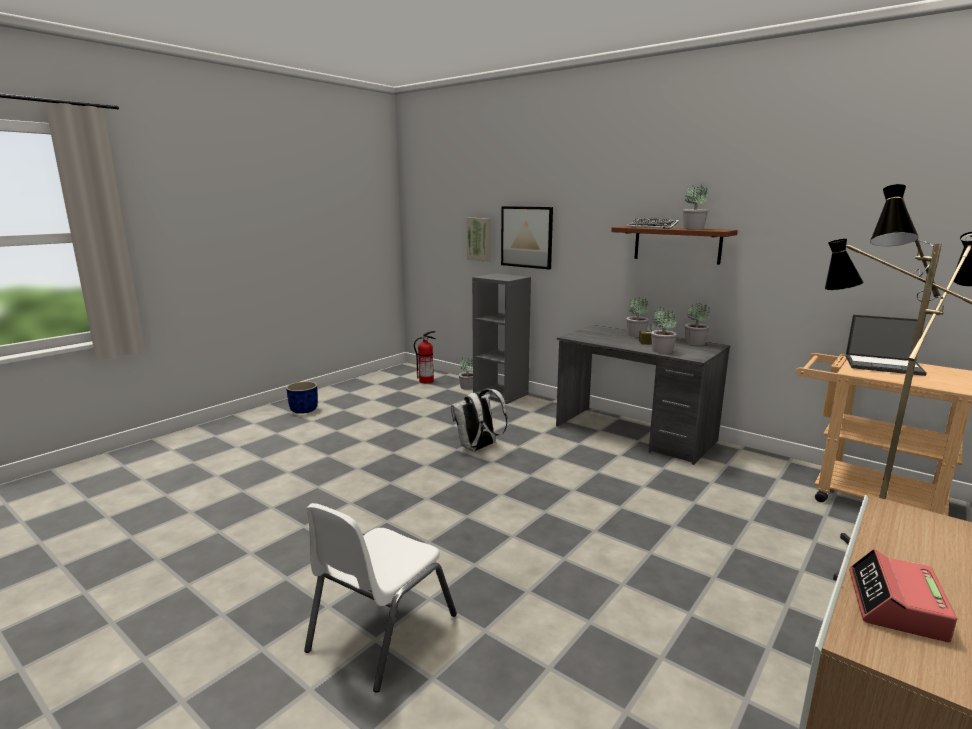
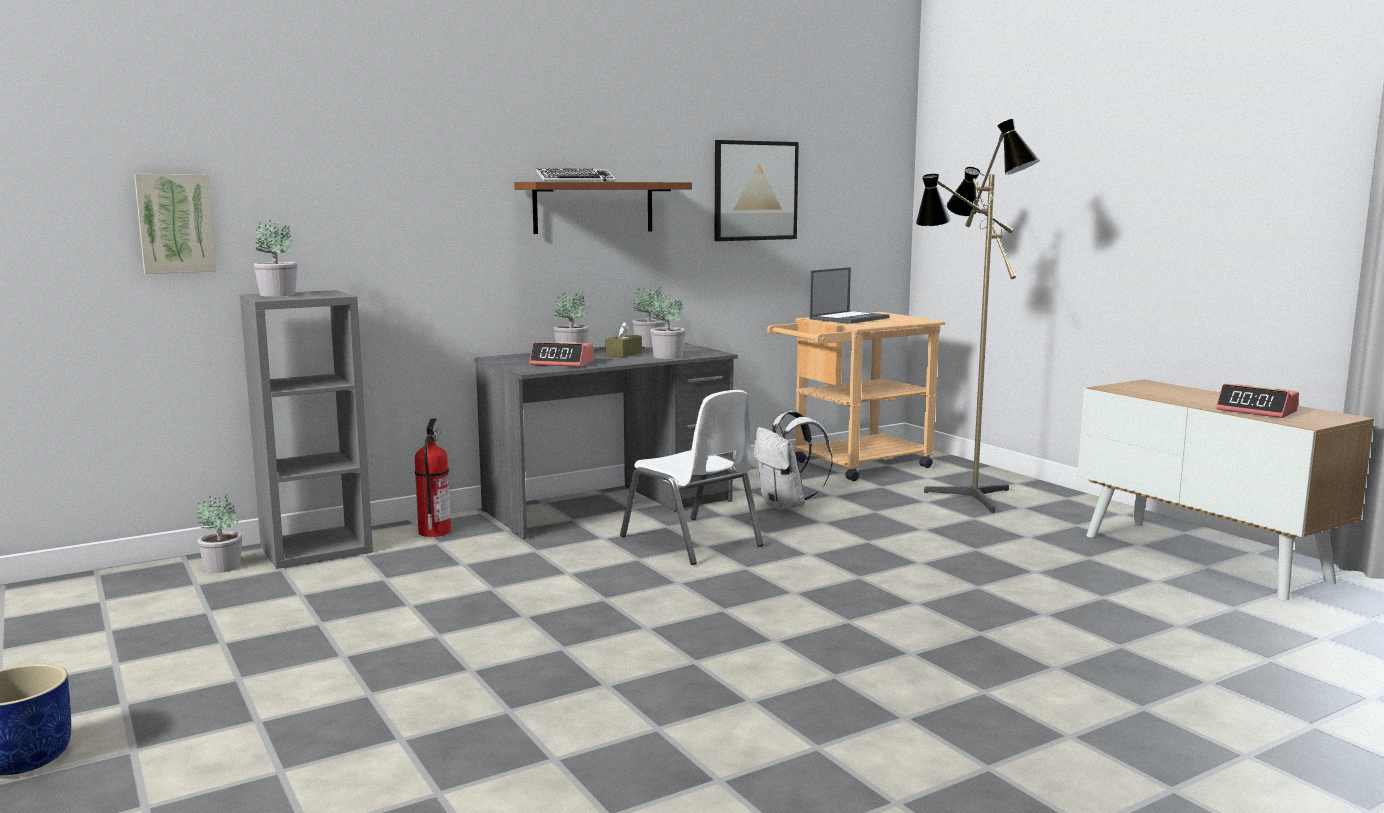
camera: 70 degrees left, 5 degrees down
(381, 632) = (1054, 731): white chair -> white chair (692, 541)
(426, 381) = (102, 596): fire extinguisher -> fire extinguisher (434, 531)
(478, 448) = (540, 600): white backpack -> white backpack (786, 505)
(526, 237) = (310, 211): picture -> picture (755, 191)
(600, 338) = (562, 363): none -> alarm clock
(693, 228) = (629, 181): potted plant -> potted plant (277, 294)

